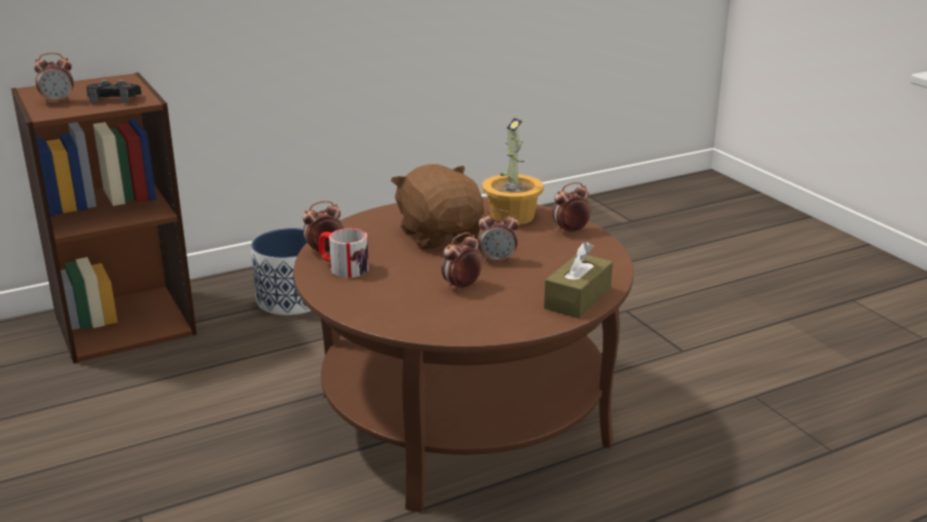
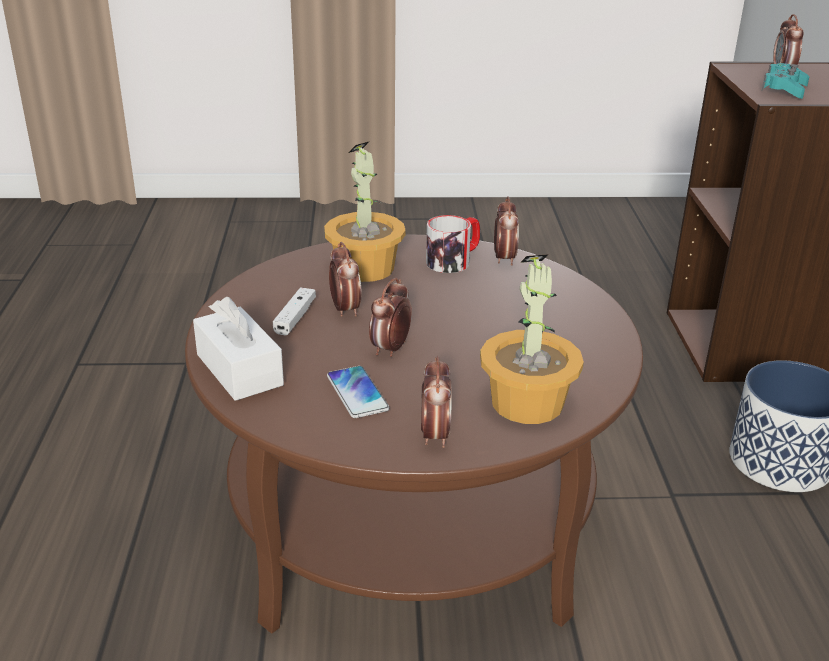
camera: 115 degrees right, 5 degrees up
(114, 99) = (784, 89): black game controller -> turquoise game controller
(388, 296) = (365, 269): none -> potted plant
(440, 235) = (498, 332): brown plush toy -> none
(492, 300) = (295, 318): none -> white game controller
(557, 258) = (357, 393): none -> phone
(577, 299) = (239, 370): brown tissue box -> white tissue box

